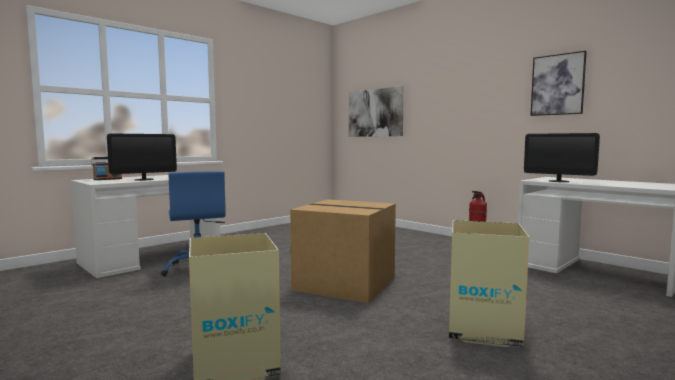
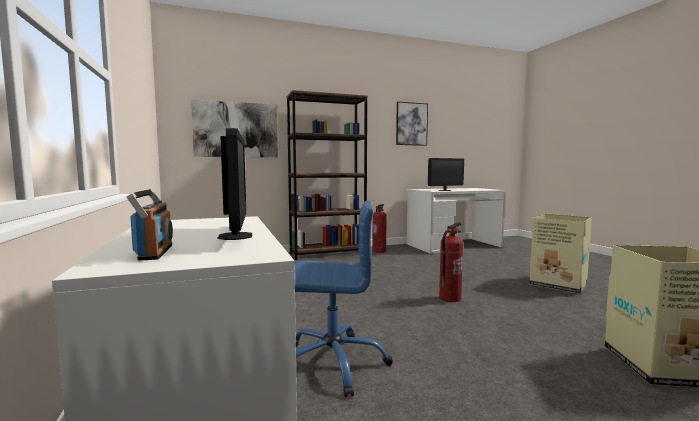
camera: 65 degrees left, 0 degrees up
(346, 283) = (450, 298): cardboard box -> fire extinguisher
(429, 237) = (328, 253): none -> brown bookcase

